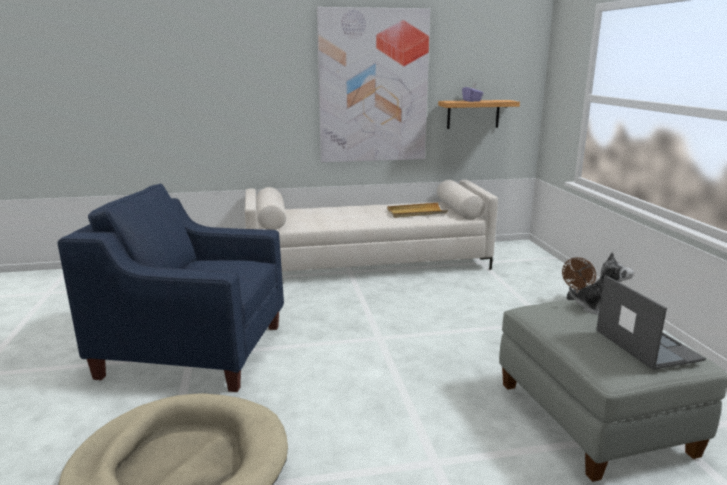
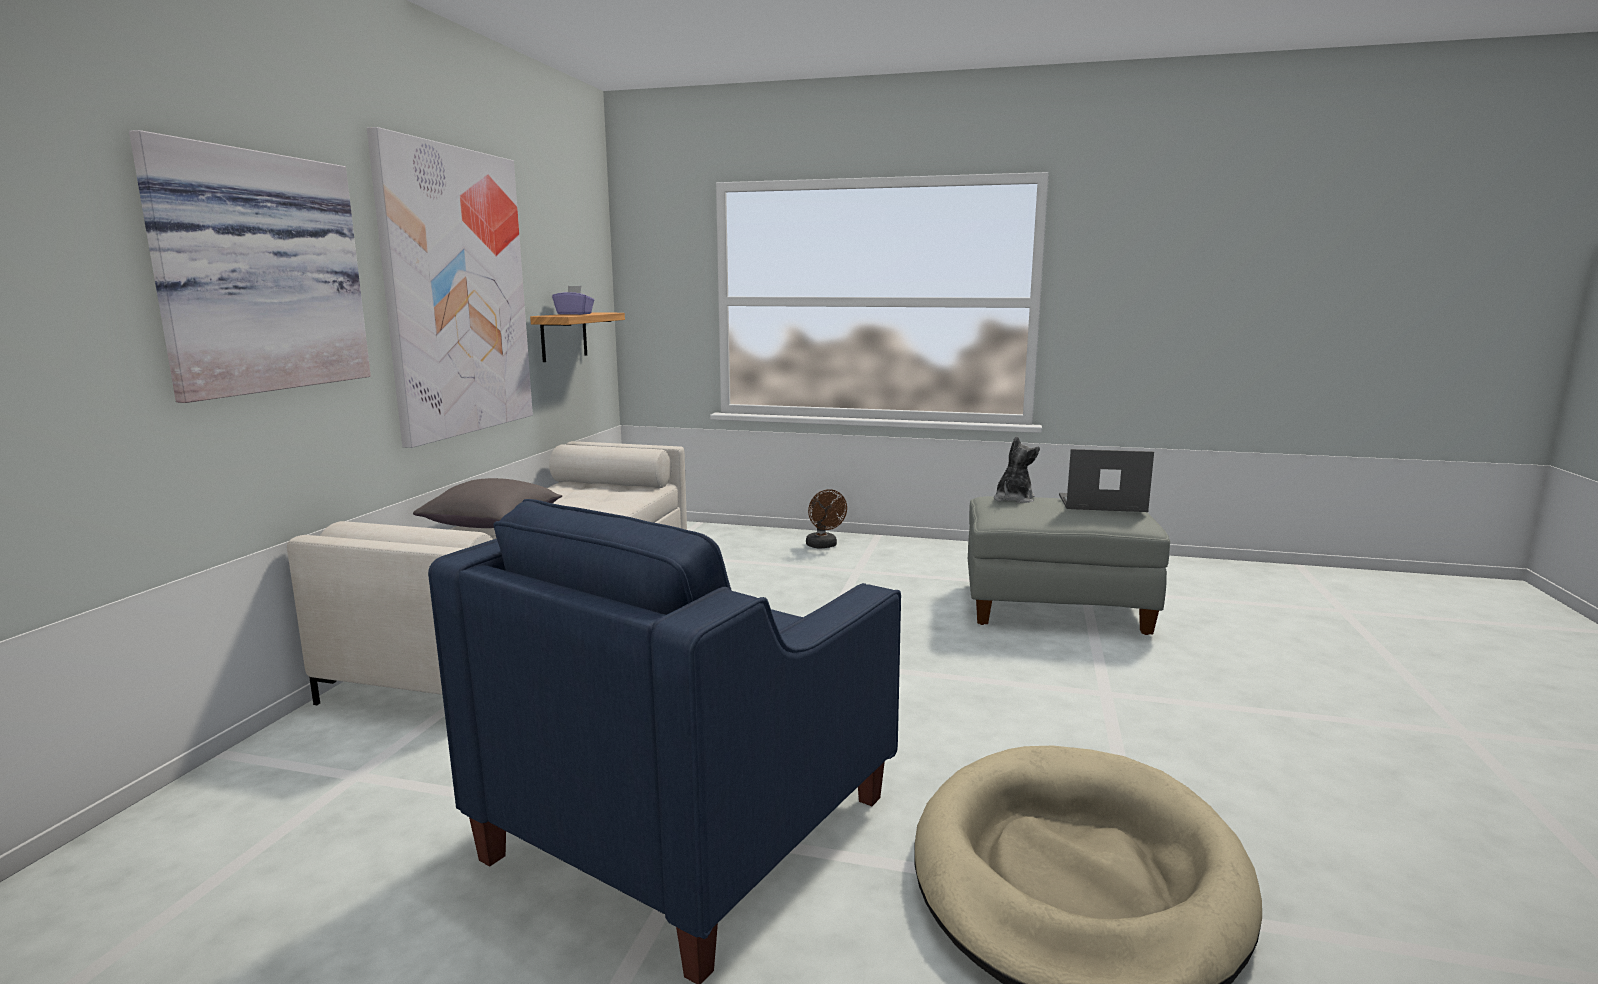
camera: 65 degrees left, 5 degrees down
(246, 79) = (257, 273): none -> picture
(350, 210) = (493, 526): none -> grey pillow
(416, 212) = (592, 499): beige tray -> none

